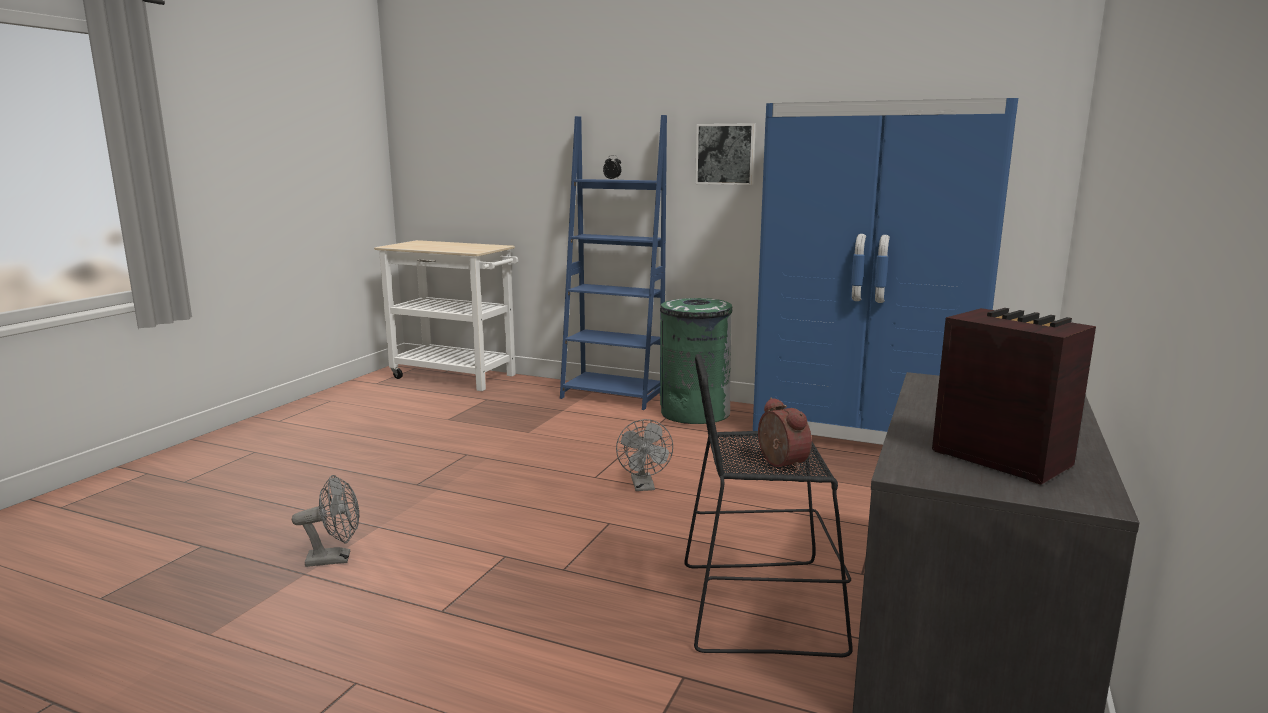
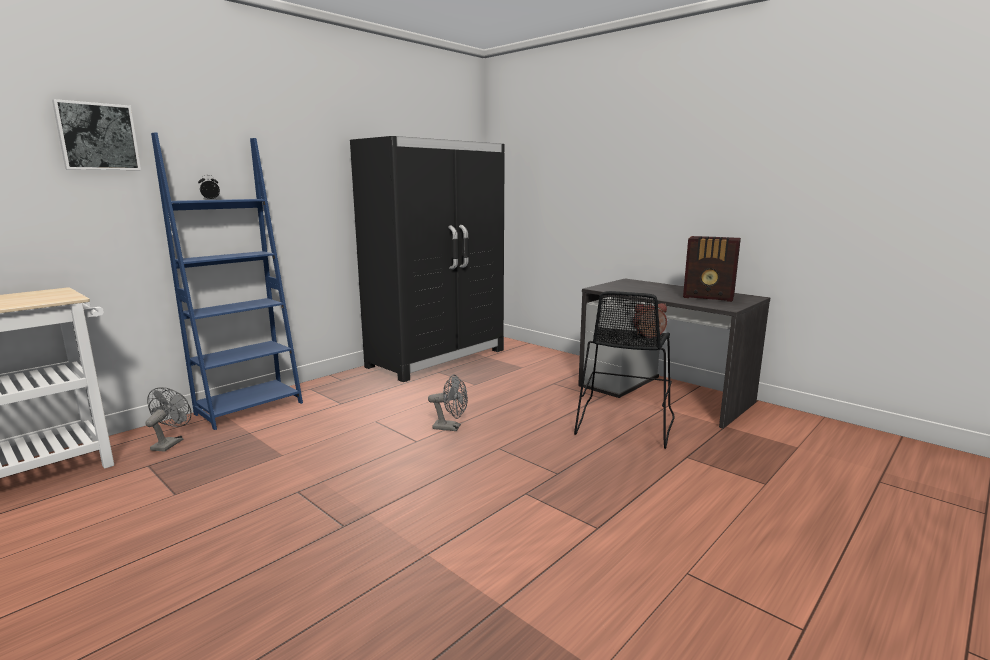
camera: 70 degrees left, 0 degrees up
(336, 558) = (480, 583): grey fan -> grey fan (170, 443)
(694, 413) = (336, 389): green trash can -> none
(725, 154) = (304, 175): picture -> picture (97, 137)
(864, 436) = (439, 358): blue cabinet -> black cabinet
(999, 457) = (709, 297): radio -> radio turned 135 degrees counterclockwise

